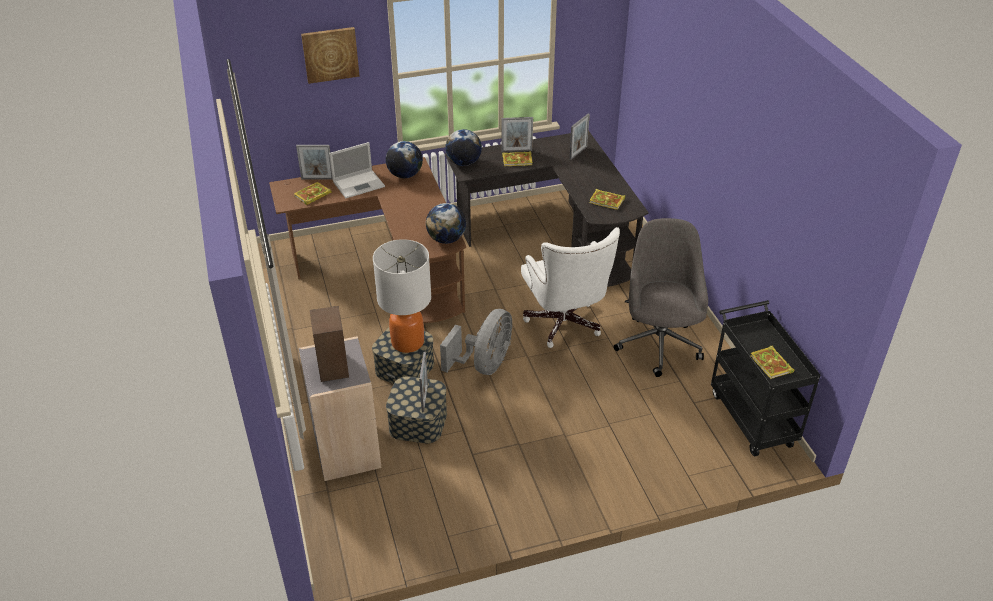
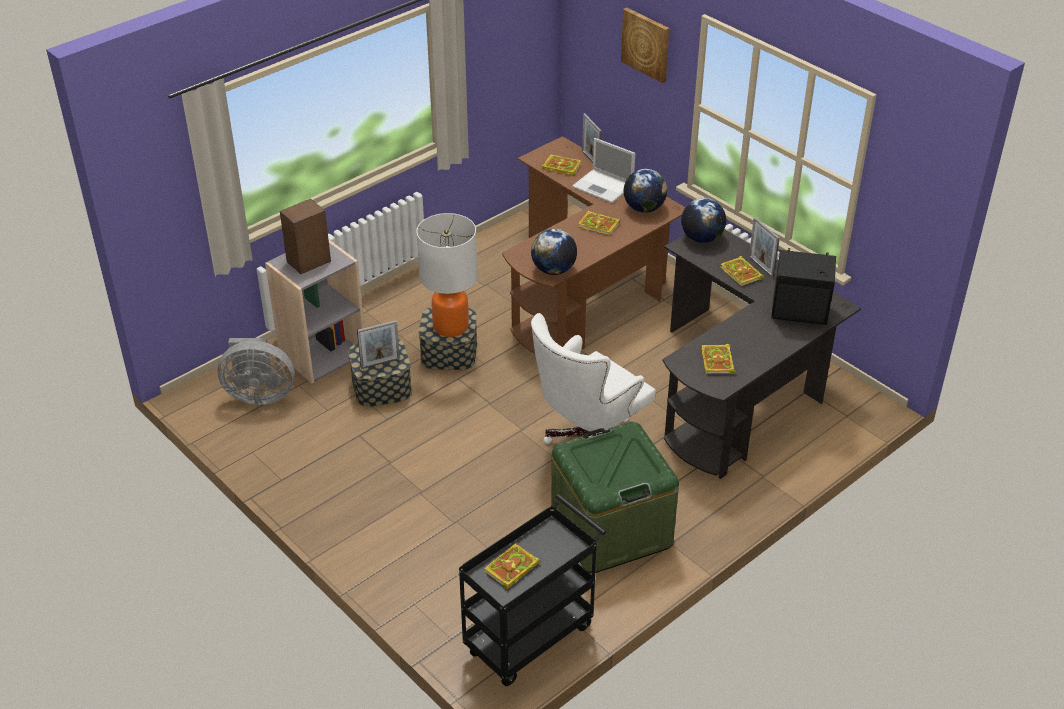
camera: 65 degrees right, 0 degrees up
(407, 201) = (599, 225): none -> book
(484, 365) = (487, 403): grey fan -> grey fan (259, 394)
(578, 153) = (800, 313): picture frame -> black speaker
(658, 344) = (611, 529): grey office chair -> green storage box

